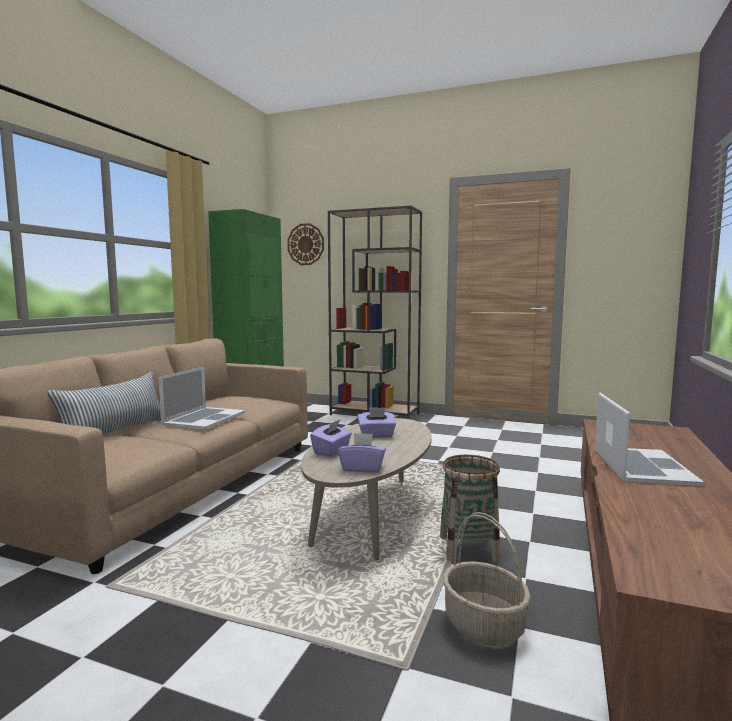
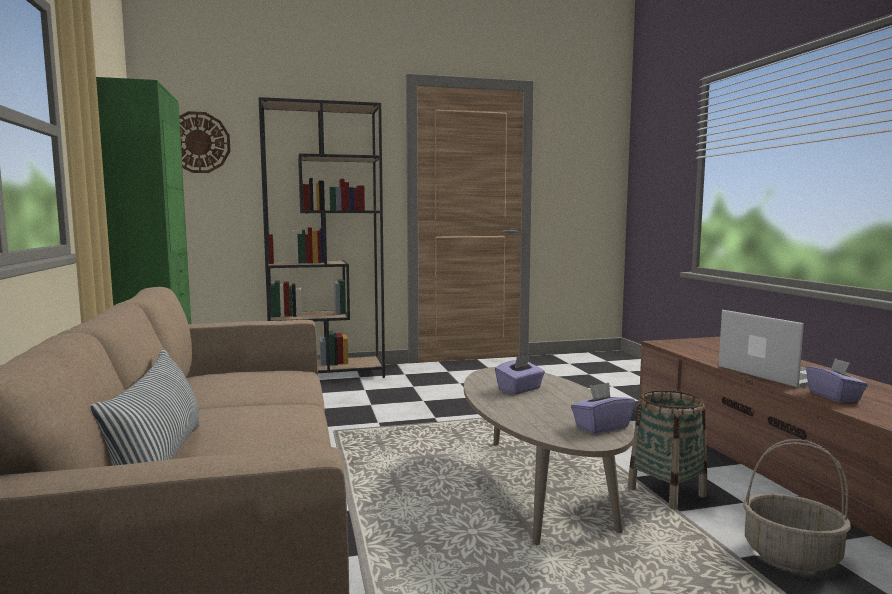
camera: 35 degrees left, 0 degrees up
(204, 418) = (258, 412): laptop -> none
(332, 451) = (525, 417): purple tissue box -> purple tissue box (834, 396)

